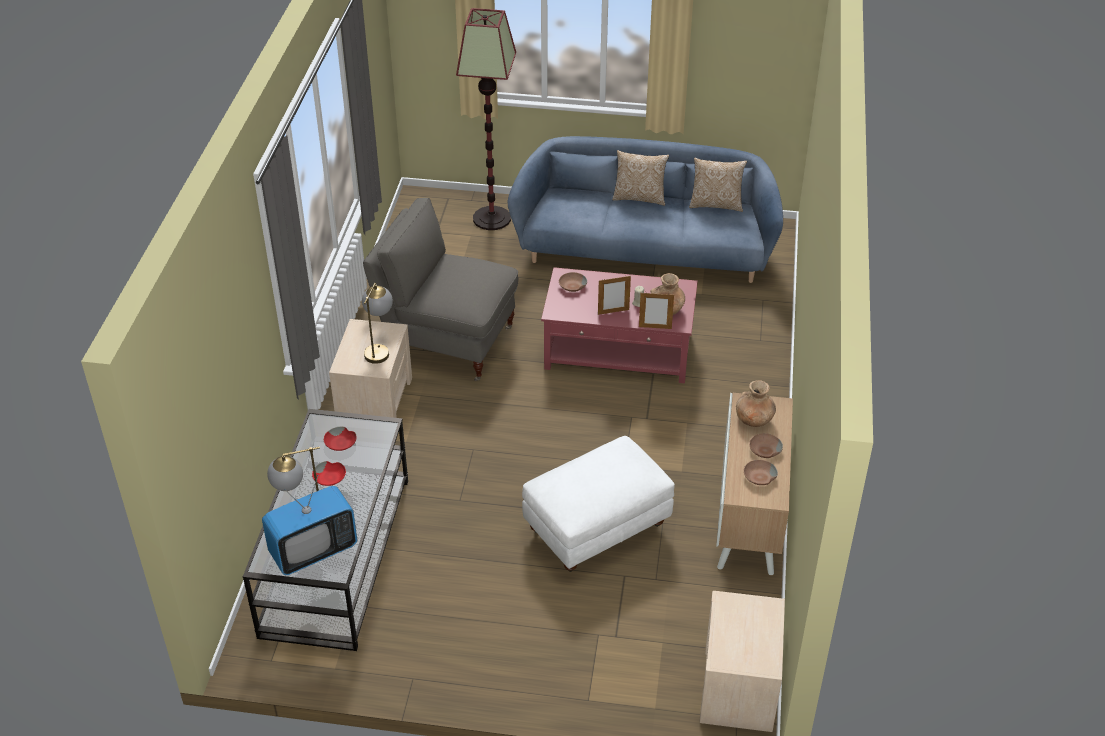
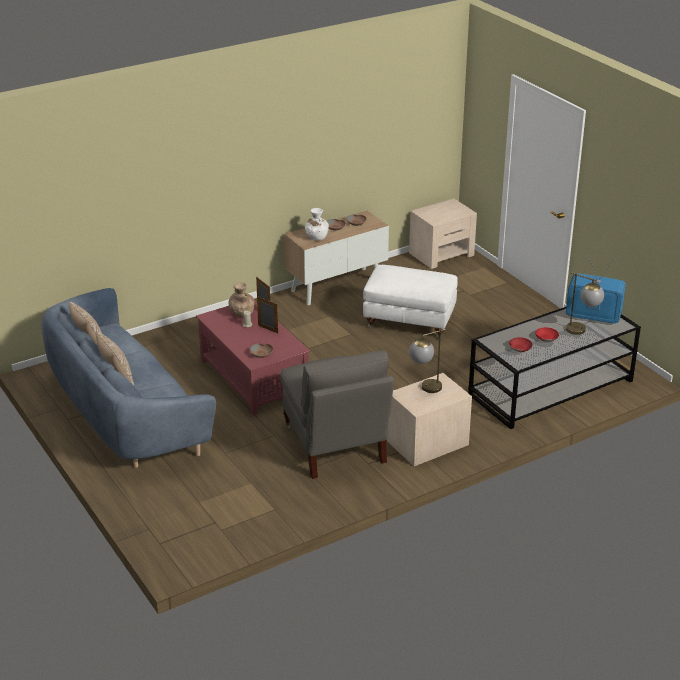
camera: 130 degrees left, 10 degrees down
(492, 218) = (163, 504): floor lamp -> none
(754, 420) = (316, 237): brown vase -> white vase

